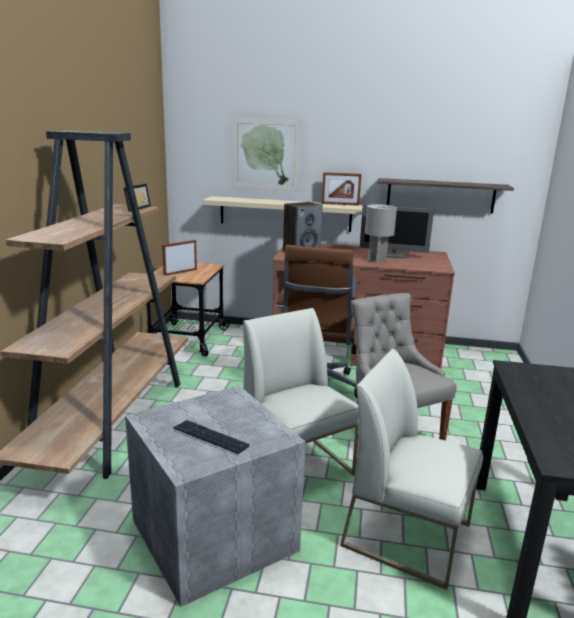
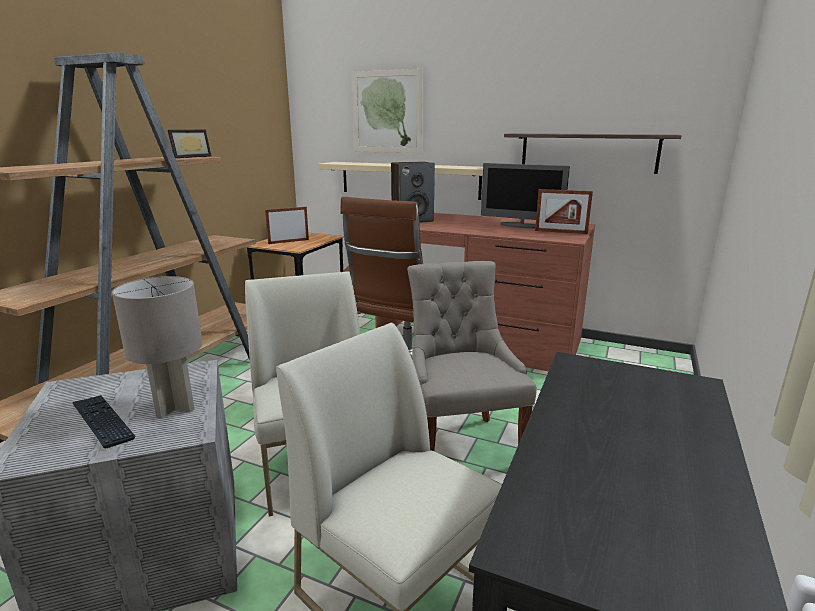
camera: 15 degrees right, 0 degrees up
(340, 204) = (466, 166): picture frame -> picture frame (561, 232)
(377, 260) = (494, 229): grey table lamp -> grey table lamp (176, 407)

